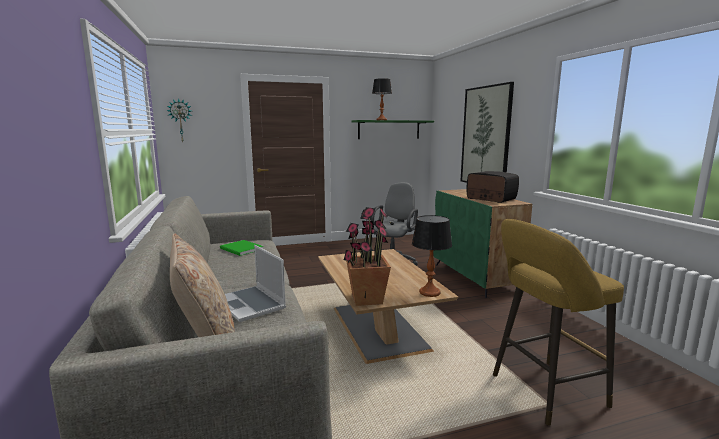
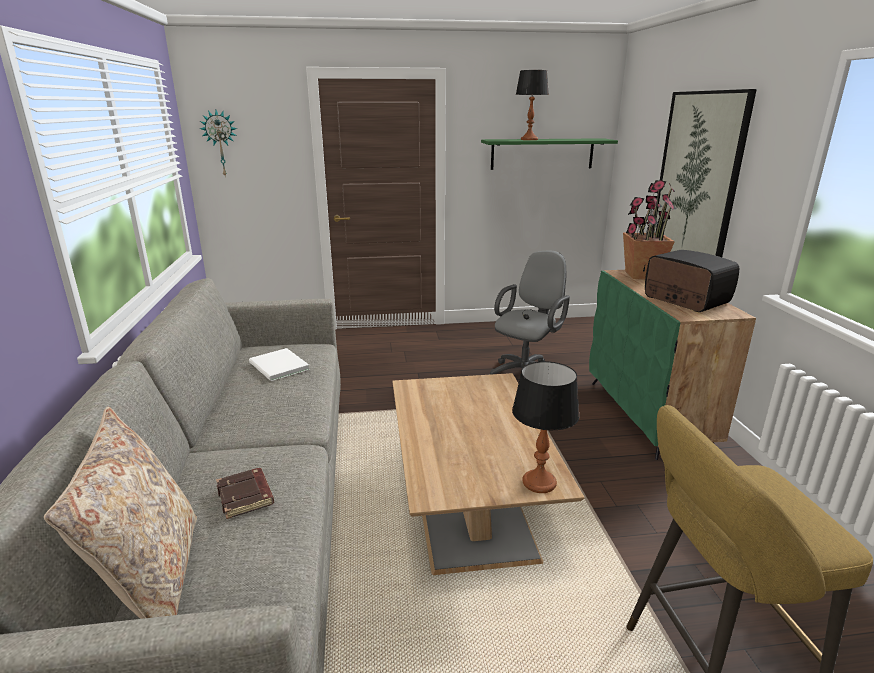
camera: 10 degrees right, 10 degrees up
(241, 249) = (278, 367): green book -> white book
(251, 304) = (246, 496): laptop -> brown book
(366, 299) = (434, 487): potted plant -> potted plant (641, 275)

